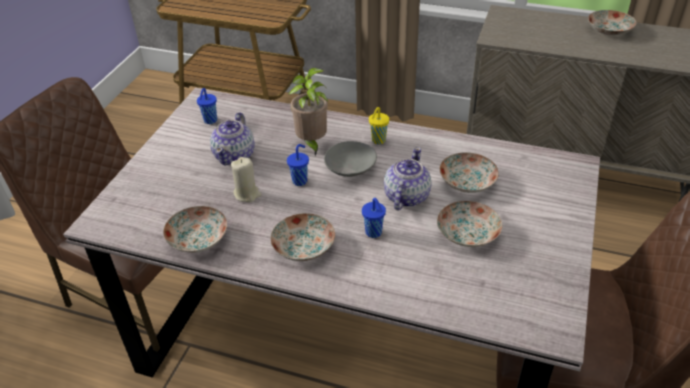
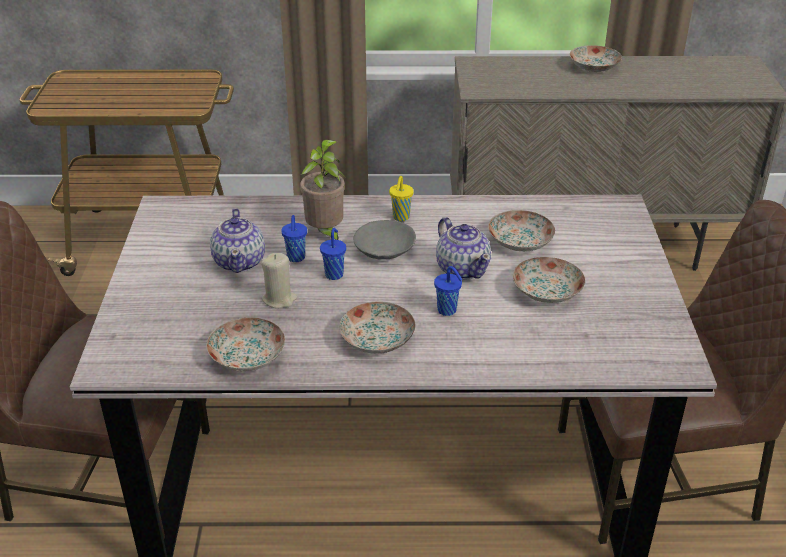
camera: 20 degrees left, 5 degrees down
(210, 121) = (185, 229): blue cup -> blue cup (296, 258)
(406, 197) = (462, 268): teapot -> teapot turned 150 degrees clockwise

